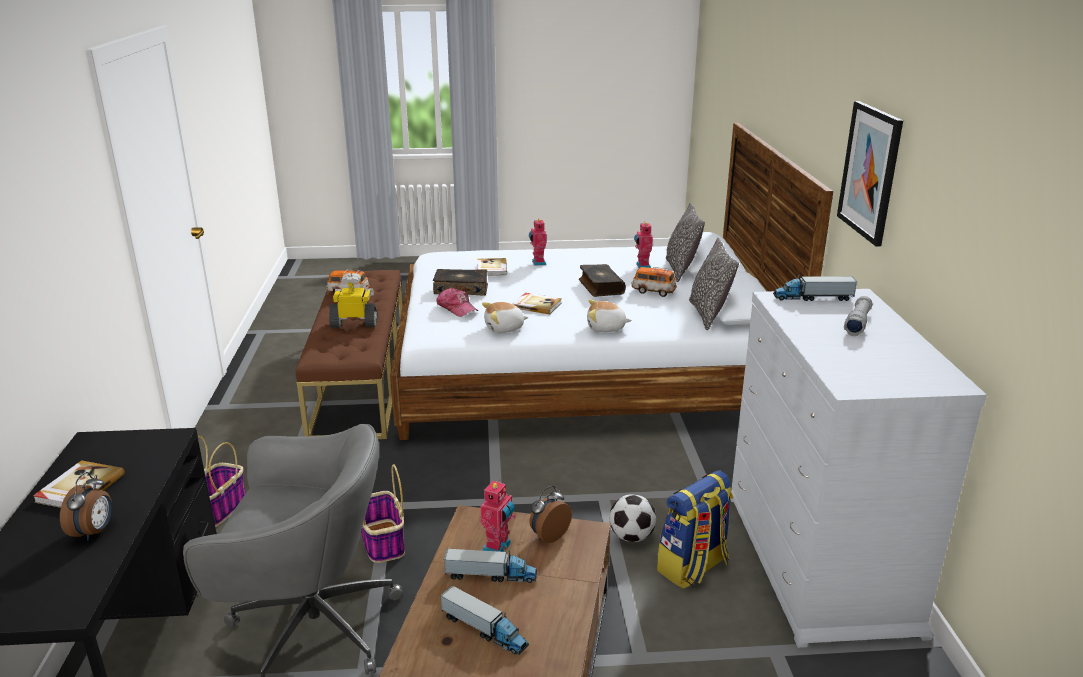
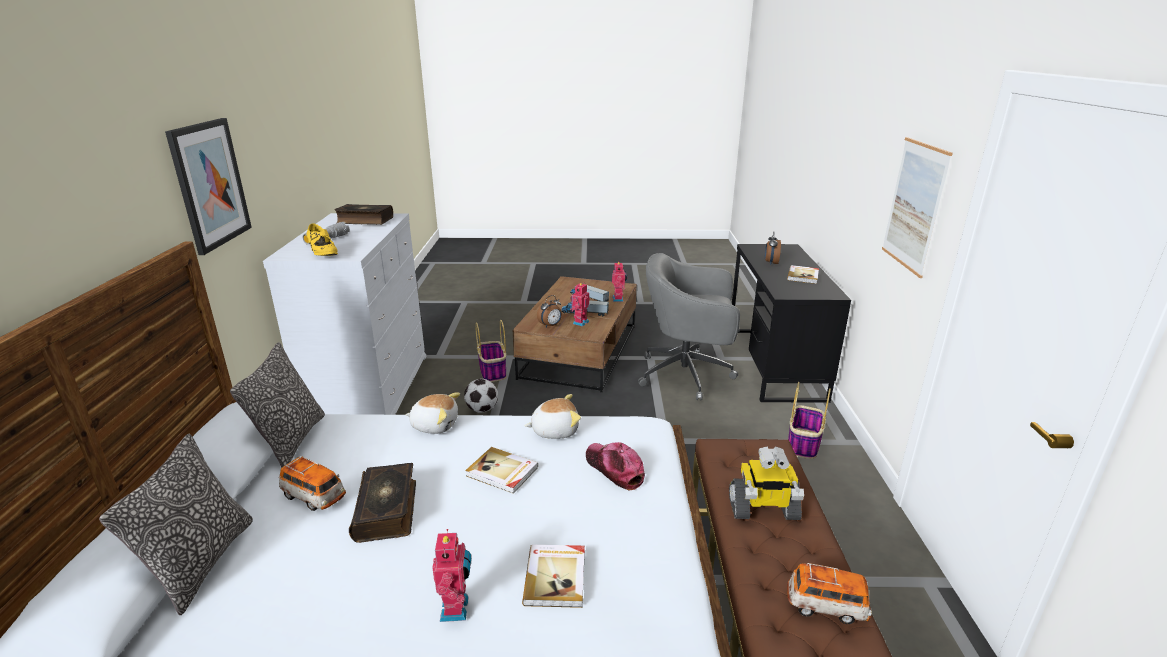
camera: 175 degrees left, 0 degrees up
(80, 228) = (914, 206): none -> picture
(382, 541) = (660, 415): basket -> basket (493, 372)
(461, 289) = (611, 519): book -> book (365, 221)
(642, 266) = (258, 584): toy robot -> toy robot (619, 299)
(693, 567) = (453, 391): backpack -> none
(813, 298) = (323, 254): toy truck -> yellow shoe

